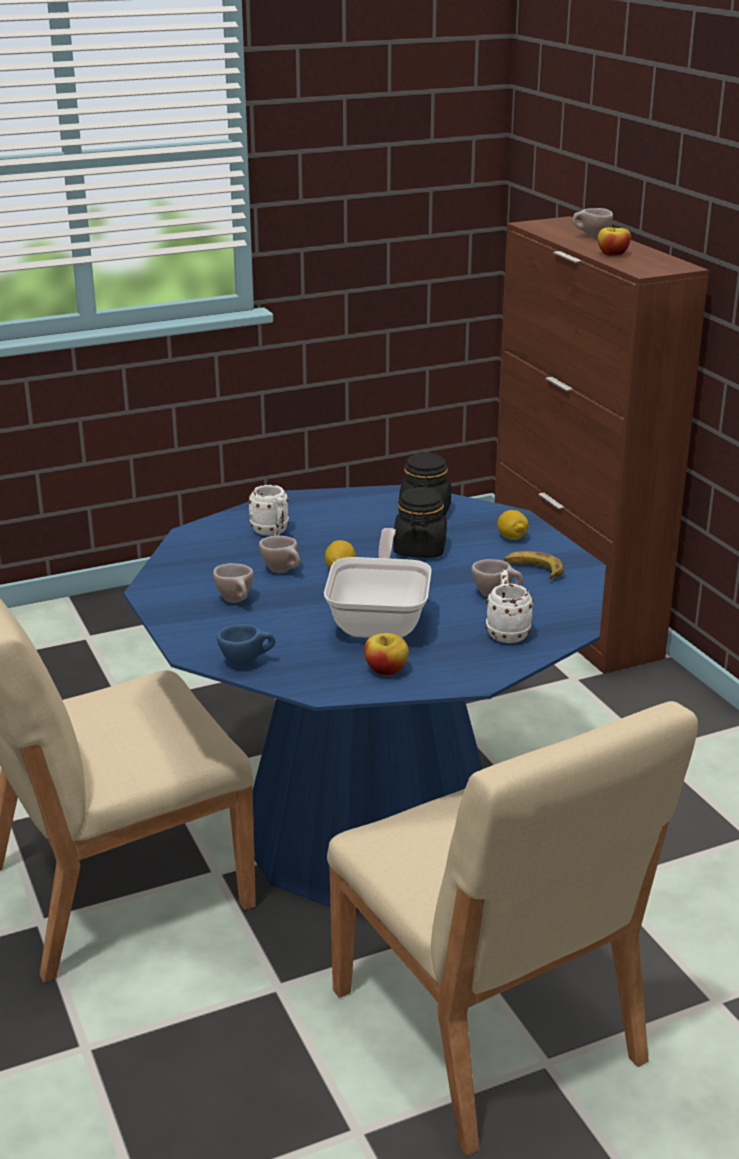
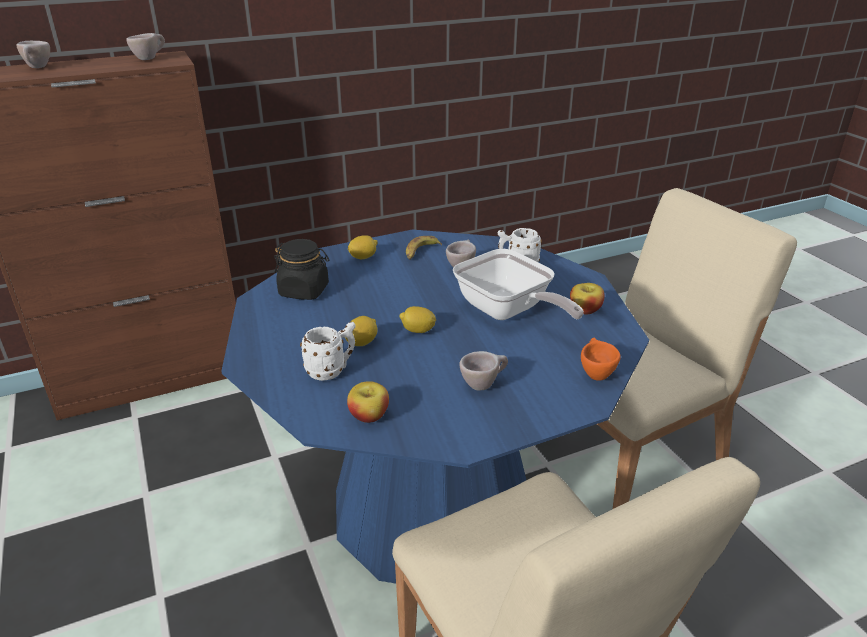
camera: 90 degrees left, 5 degrees up
(247, 662) = (594, 373): blue cup -> orange cup
(283, 571) = (420, 360): beige cup -> beige cup (149, 59)
(319, 544) = (362, 342): none -> lemon
(381, 620) = (508, 312): frying pan -> frying pan turned 135 degrees counterclockwise
(420, 549) = (380, 294): black jar -> none
(612, 254) = (110, 66): apple -> apple (369, 416)

